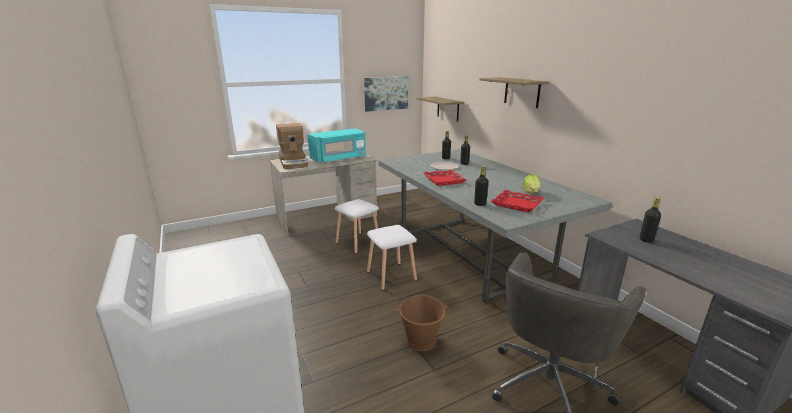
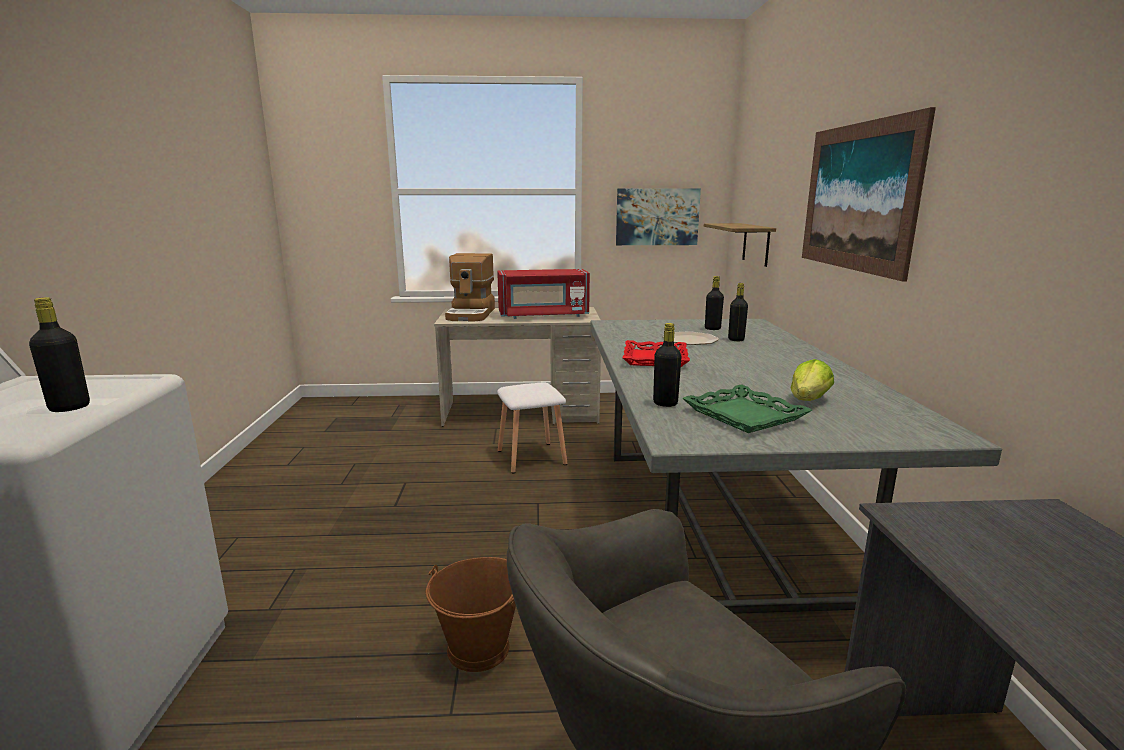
camera: 25 degrees right, 5 degrees down
(338, 158) = (543, 315): turquoise microwave -> red microwave
(390, 275) = (534, 520): white stool -> none
(516, 204) = (743, 415): red tray -> green tray
(522, 92) = (857, 197): shelf -> picture
(646, 240) = (1029, 553): black bottle -> black bottle (69, 407)

